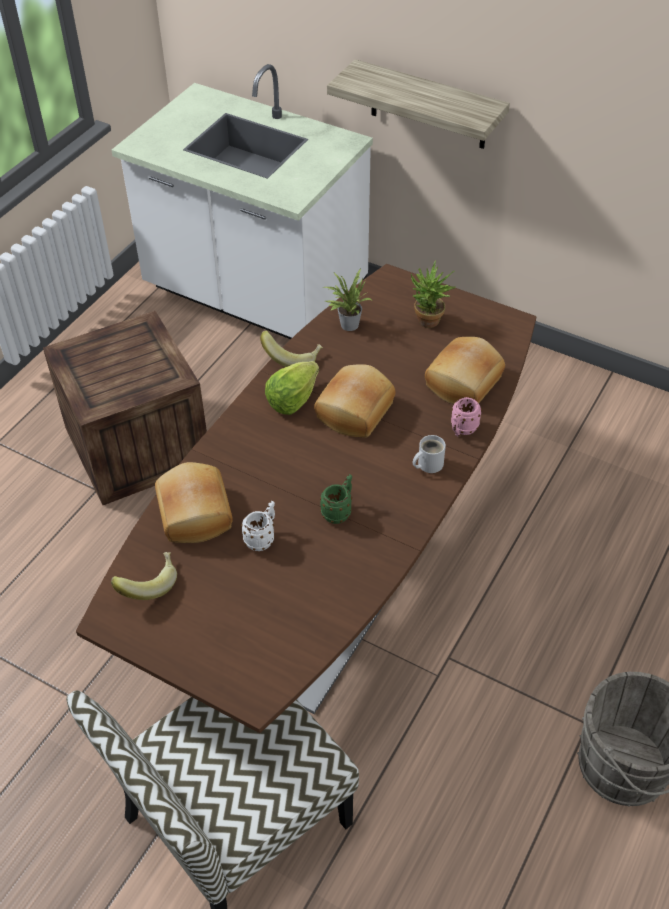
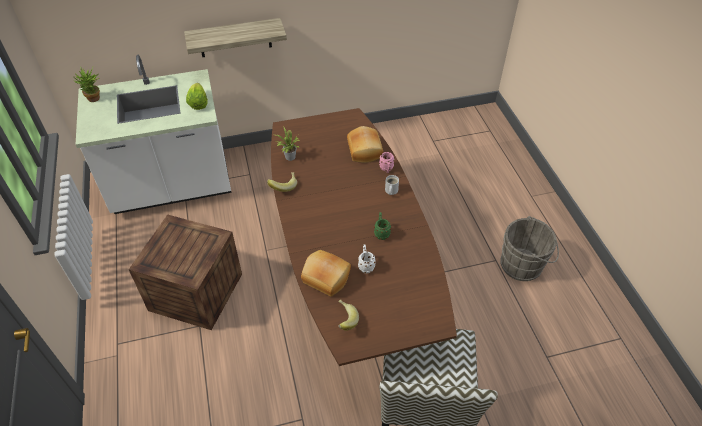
camera: 45 degrees left, 0 degrees up
(292, 400) = (306, 203): lettuce -> lettuce (198, 103)
(353, 411) = (336, 190): bread -> none
(427, 324) = (321, 136): potted plant -> potted plant (94, 100)

